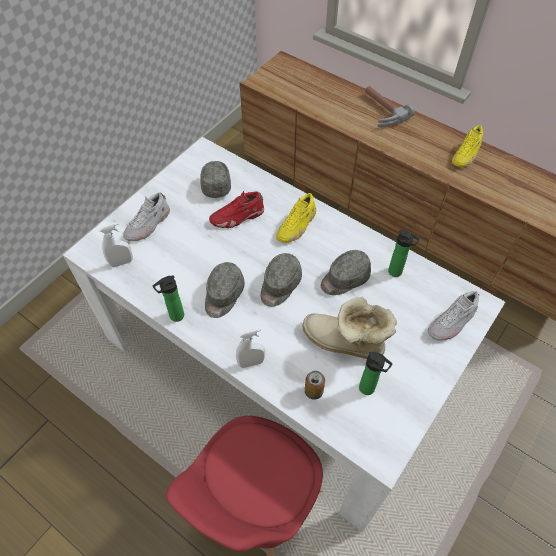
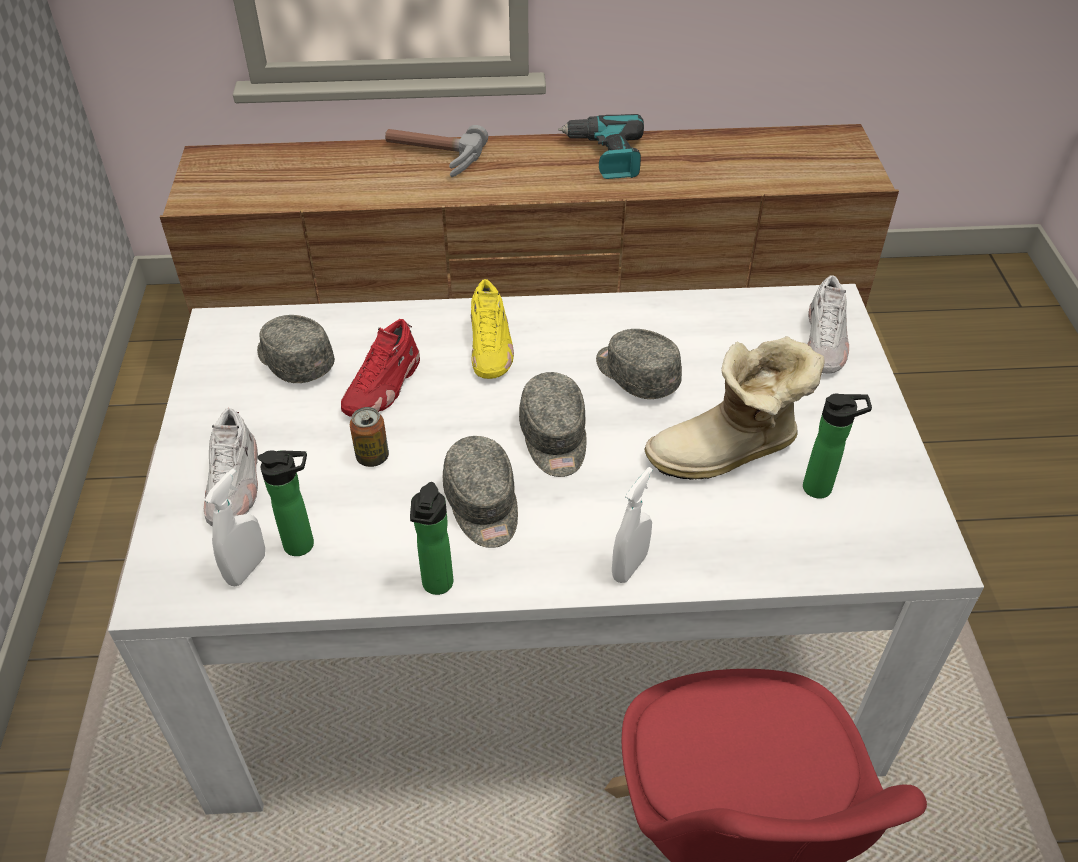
camera: 40 degrees left, 10 degrees down
(313, 391) = (757, 541): can -> can (372, 457)
(344, 279) = (635, 375): grey cap -> grey cap turned 120 degrees clockwise
(397, 272) = (694, 326): bottle -> bottle (304, 544)
(466, 154) = (605, 156): yellow shoe -> power drill

